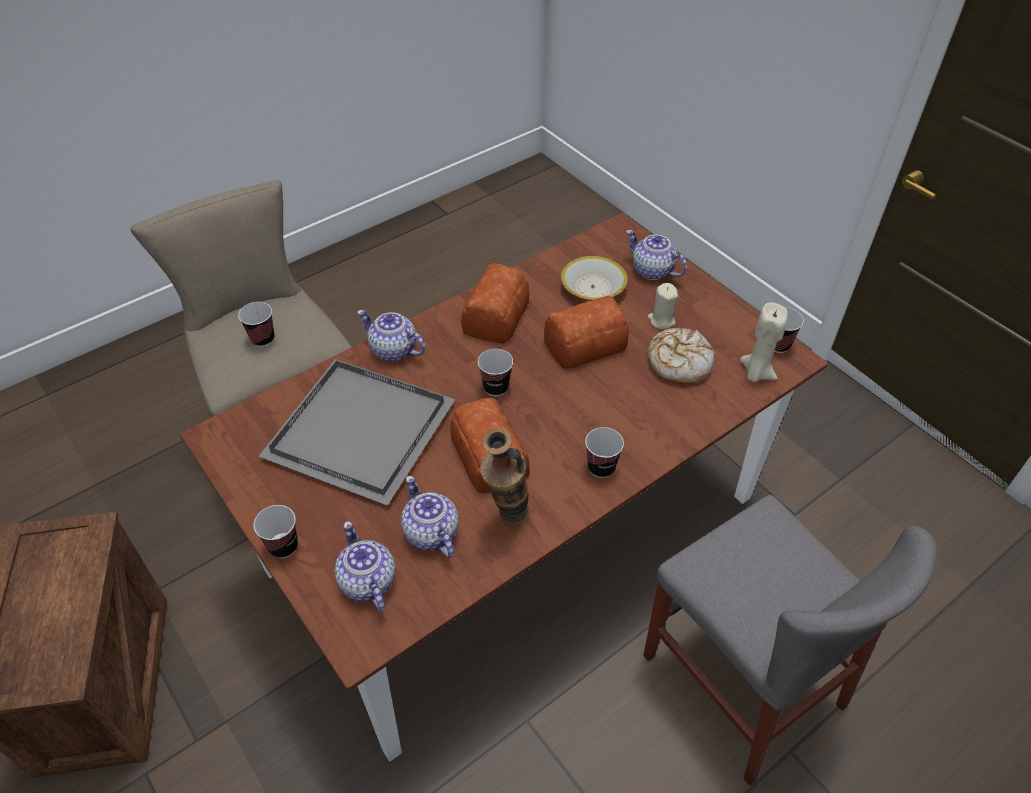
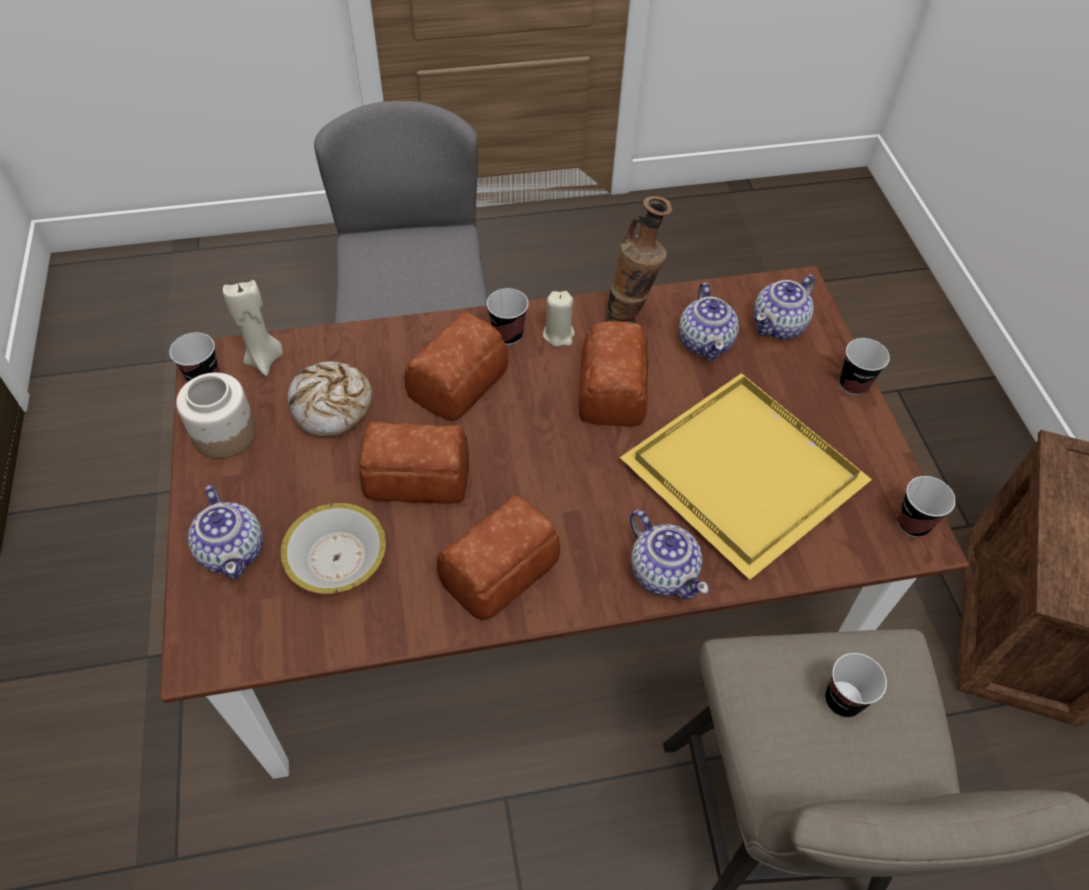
camera: 155 degrees left, 5 degrees up
(356, 432) = (748, 473): grey tray -> yellow tray
(367, 583) = (779, 325): teapot -> teapot turned 45 degrees clockwise
(496, 387) = (560, 463): cup -> cup (912, 523)
(611, 413) = (455, 381): none -> bread
(661, 320) = (298, 467): beige candle -> beige candle (558, 335)
(725, 320) = (224, 434): none -> jar

